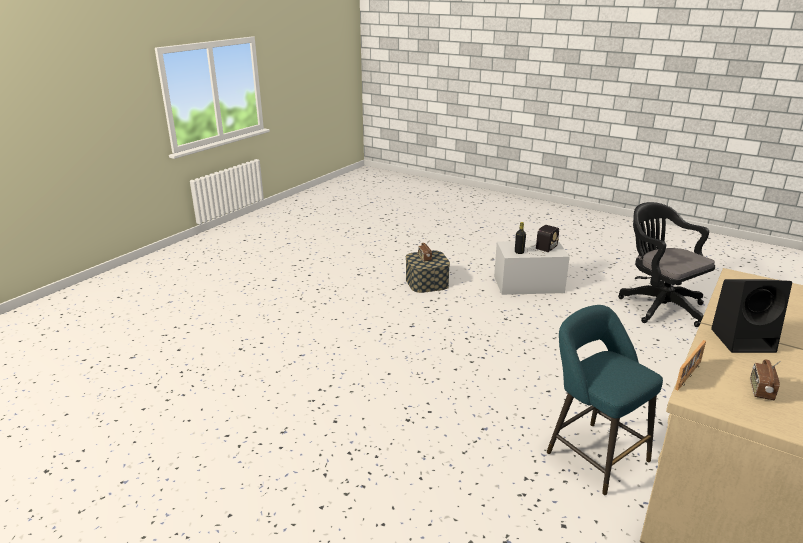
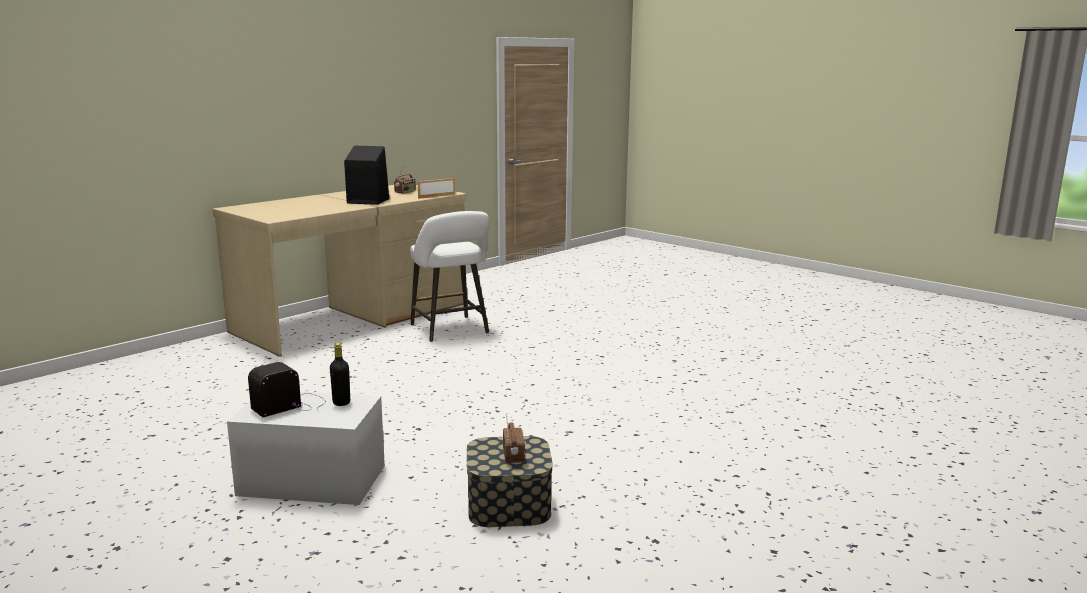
camera: 170 degrees left, 10 degrees down
(593, 454) = (451, 330): turquoise stool -> white stool
(658, 305) = (159, 425): black office chair -> none

